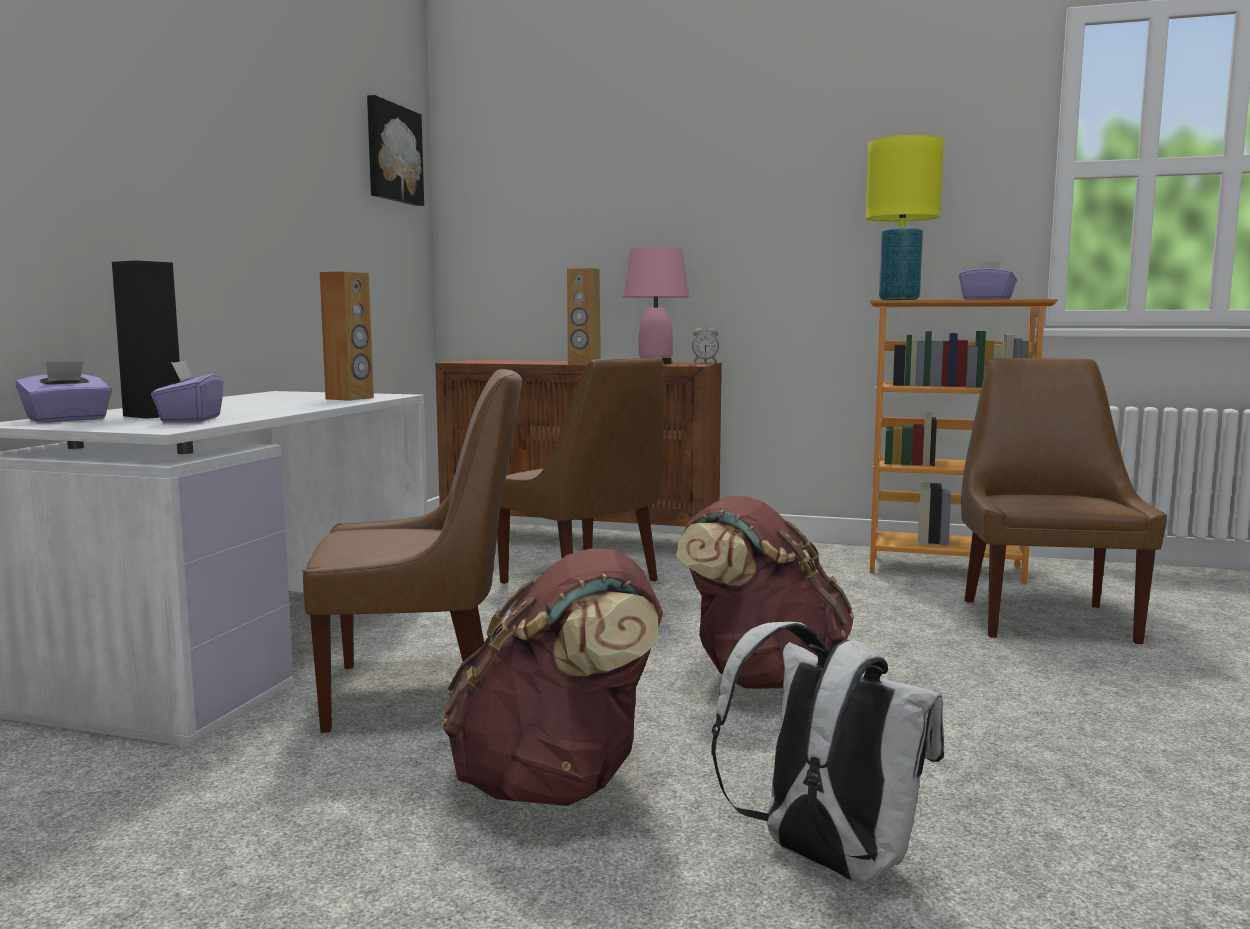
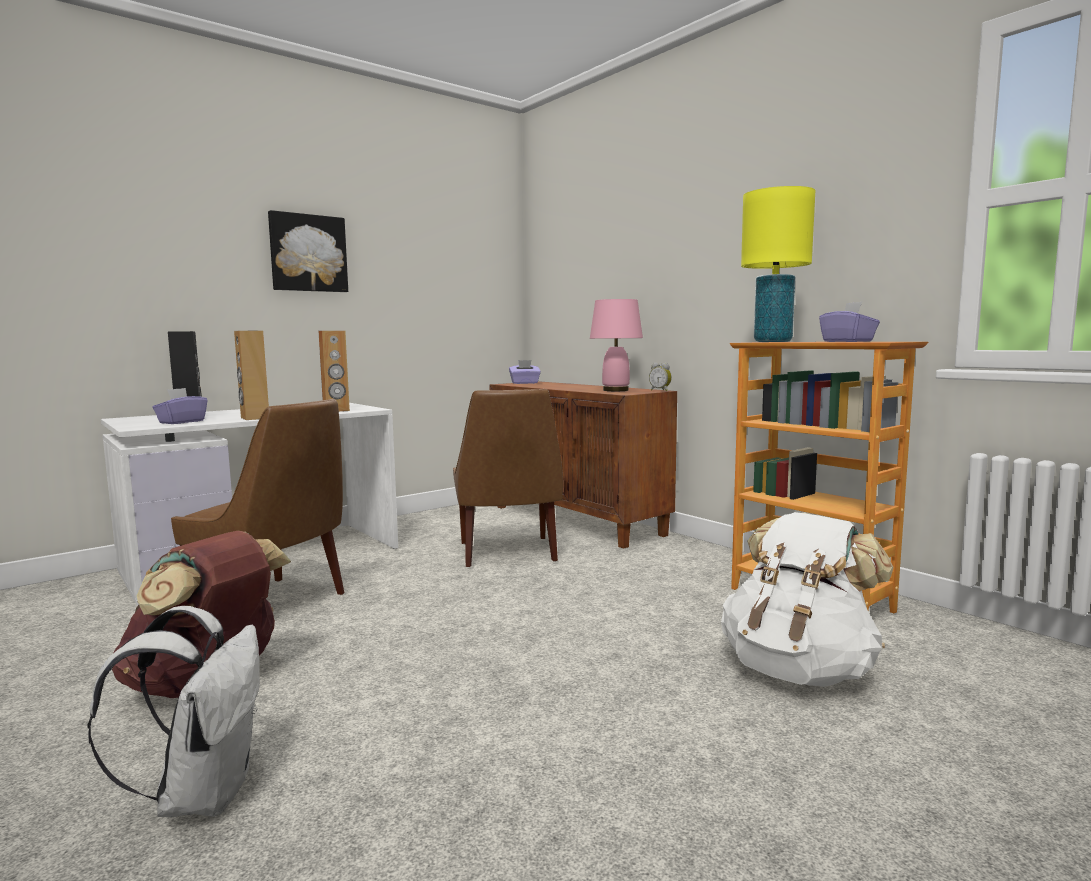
camera: 35 degrees right, 0 degrees up
(67, 419) = (149, 417): purple tissue box -> purple tissue box (525, 383)
(392, 153) = (476, 241): picture -> picture (308, 253)
(584, 363) = (568, 388): brown speaker -> brown speaker (254, 418)
(762, 678) = (459, 652): brown backpack -> none
(1045, 619) = (799, 669): brown chair -> white backpack

